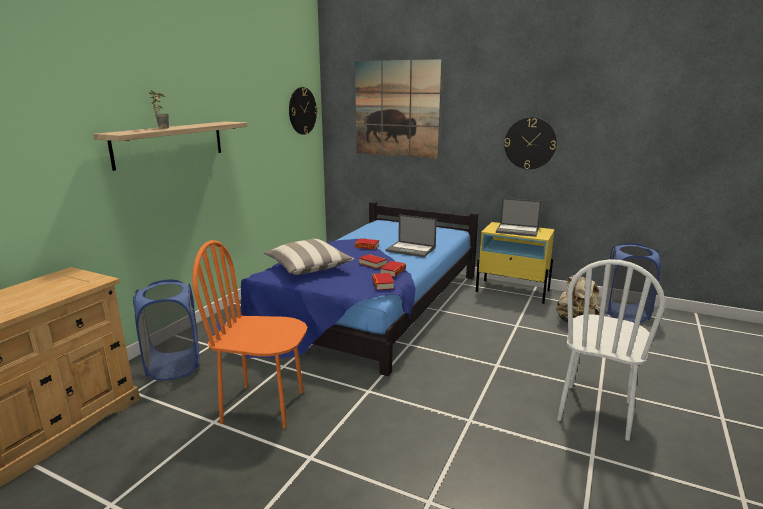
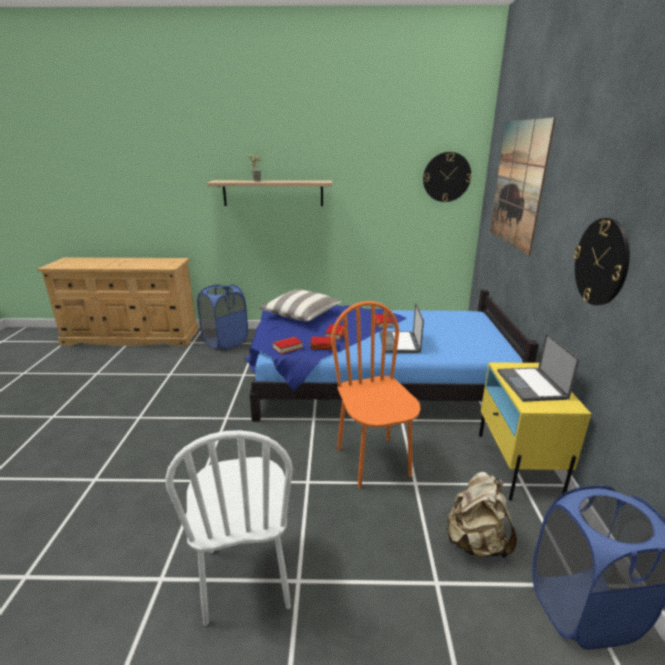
camera: 65 degrees right, 5 degrees up
(263, 406) = (191, 384): orange chair -> orange chair (373, 462)
(595, 411) = (246, 578): white chair -> white chair turned 105 degrees counterclockwise

